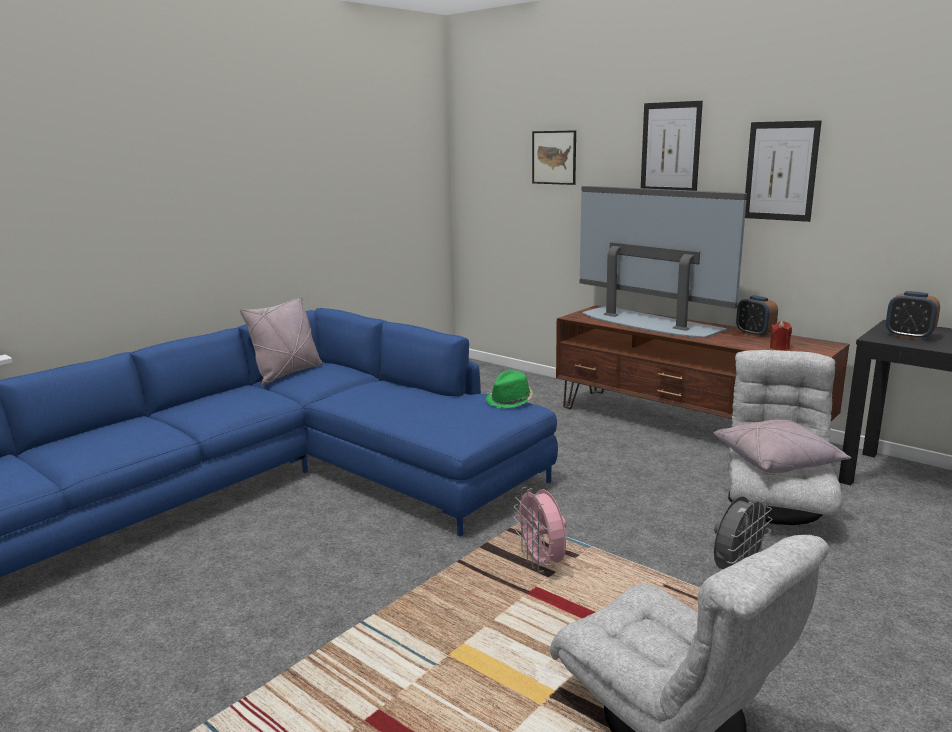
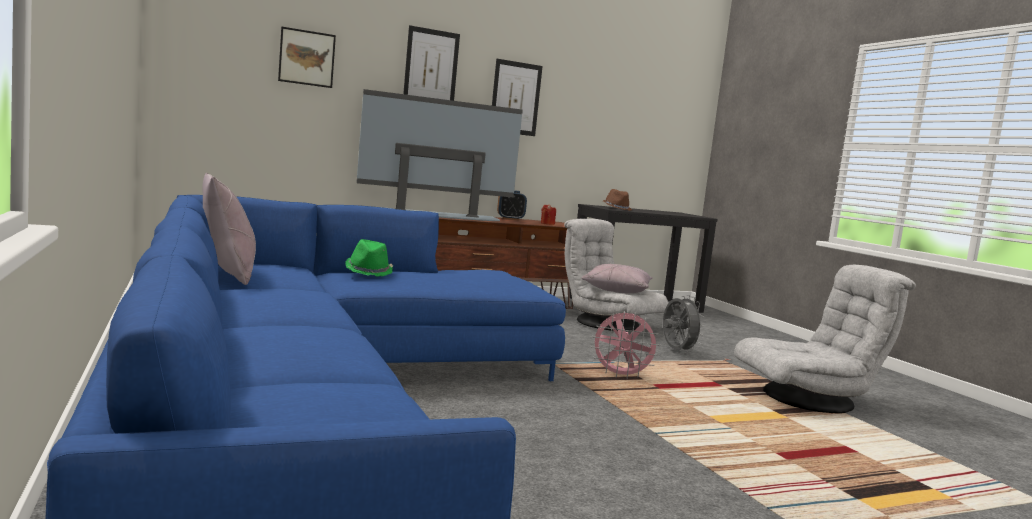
camera: 65 degrees left, 10 degrees down
(510, 401) = (482, 269): green hat -> green hat (369, 271)
(909, 336) = (617, 208): alarm clock -> brown hat

